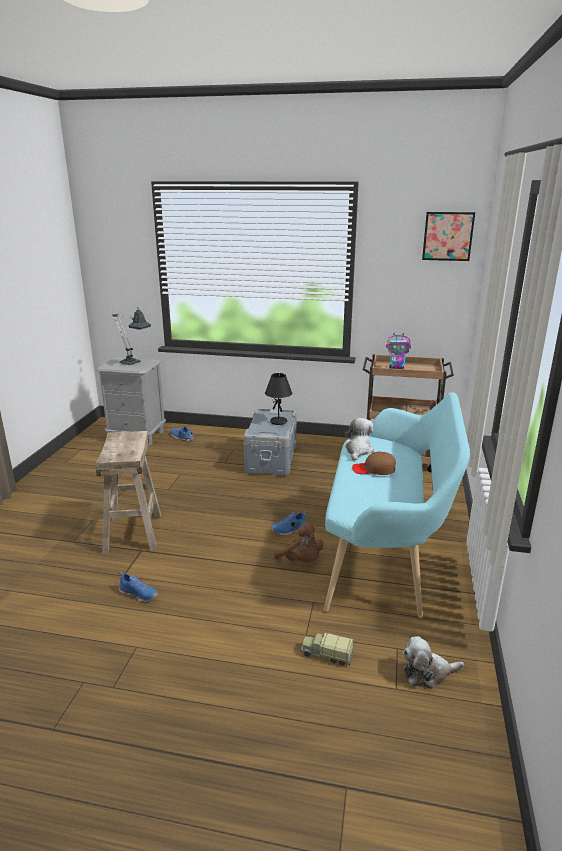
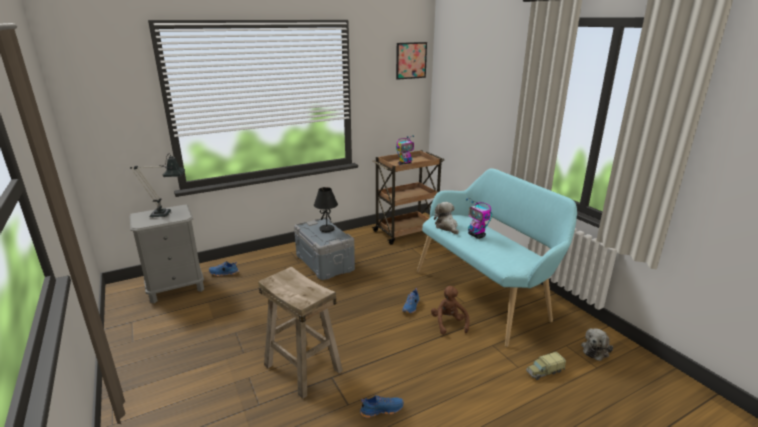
camera: 40 degrees left, 0 degrees up
(301, 561) = (448, 323): brown plush toy -> brown plush toy turned 105 degrees counterclockwise
(374, 470) = (477, 235): brown cap -> toy robot

